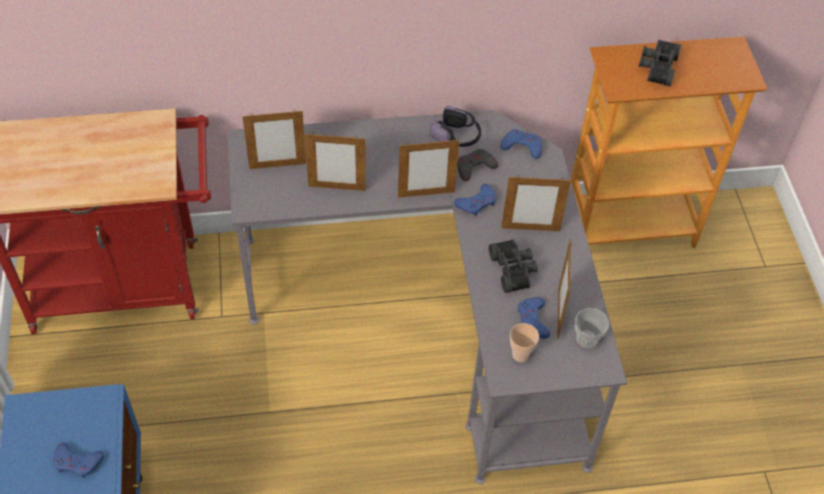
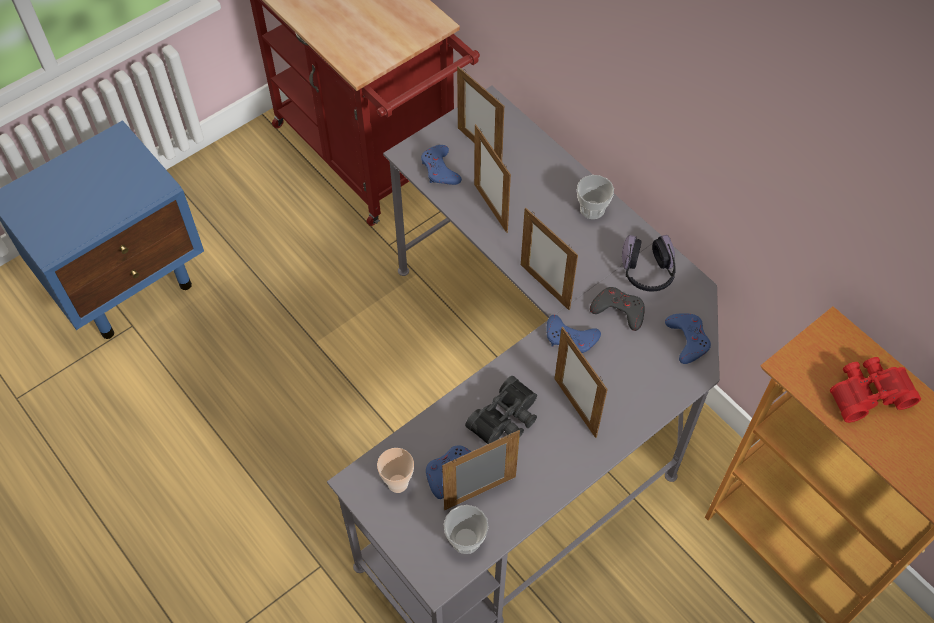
camera: 60 degrees right, 5 degrees up
(77, 462) = (87, 206): blue game controller -> blue game controller (440, 169)
(384, 136) = (592, 209): none -> cup
(656, 67) = (867, 393): black binoculars -> red binoculars

